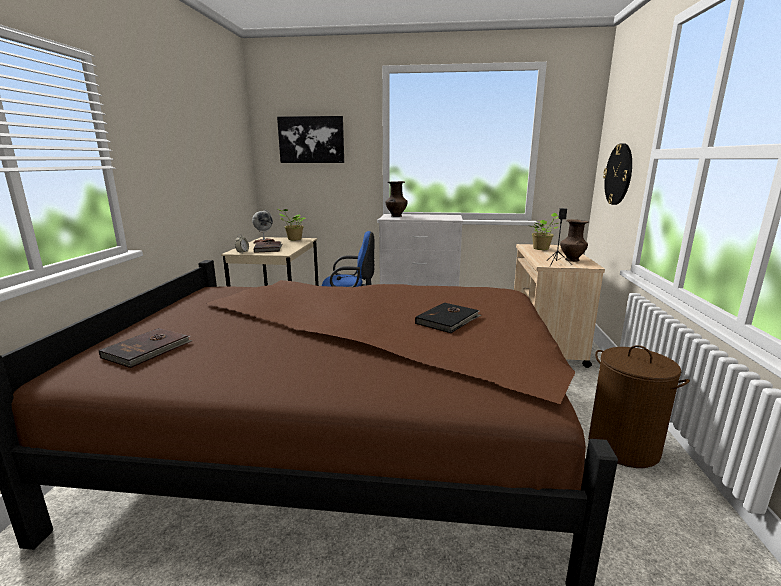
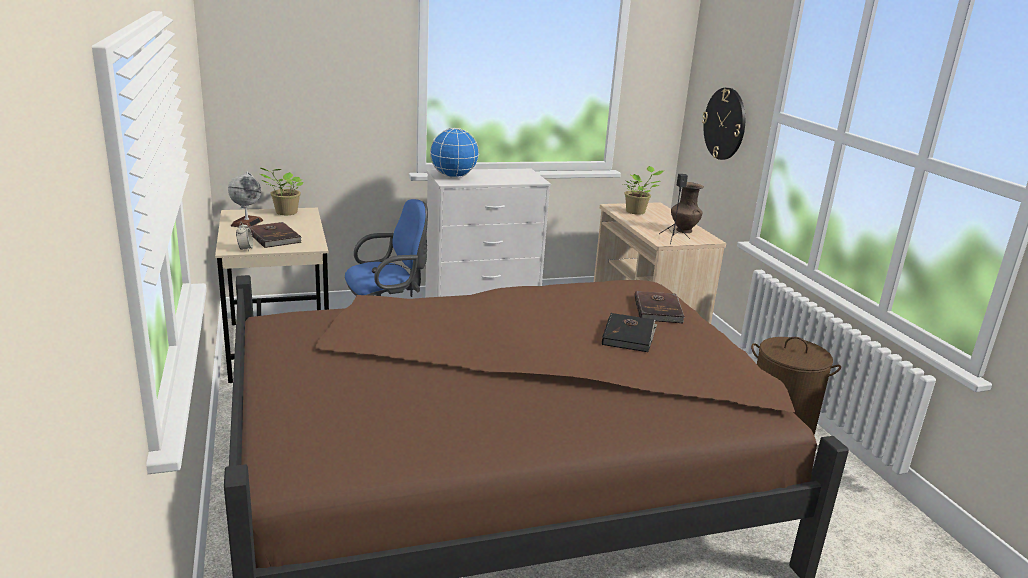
camera: 25 degrees left, 5 degrees up
(148, 350) = (342, 426): brown book -> brown book (659, 309)
(311, 140) = (306, 56): picture -> none
(396, 216) = (454, 177): brown vase -> globe

